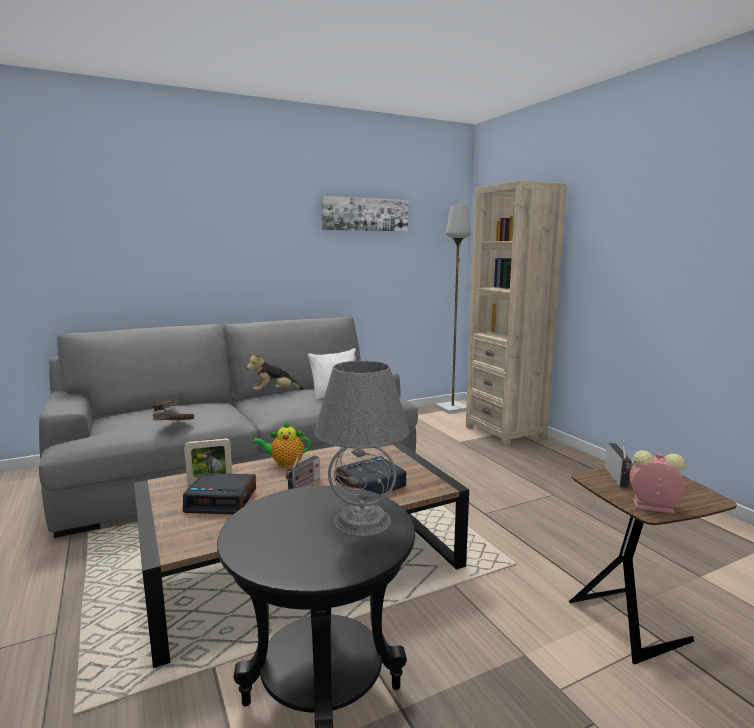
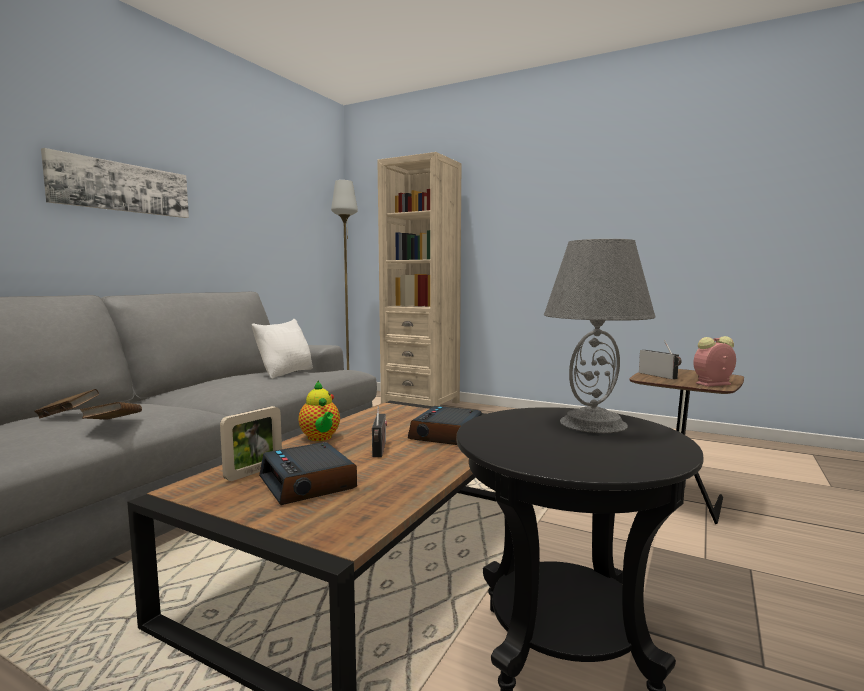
camera: 35 degrees left, 5 degrees down
(222, 500) = (309, 483): alarm clock -> alarm clock turned 90 degrees clockwise
(274, 392) = (197, 382): plush toy -> none
(285, 463) = (320, 438): teapot -> teapot turned 75 degrees counterclockwise
(365, 214) = (253, 178): picture -> picture (121, 187)

